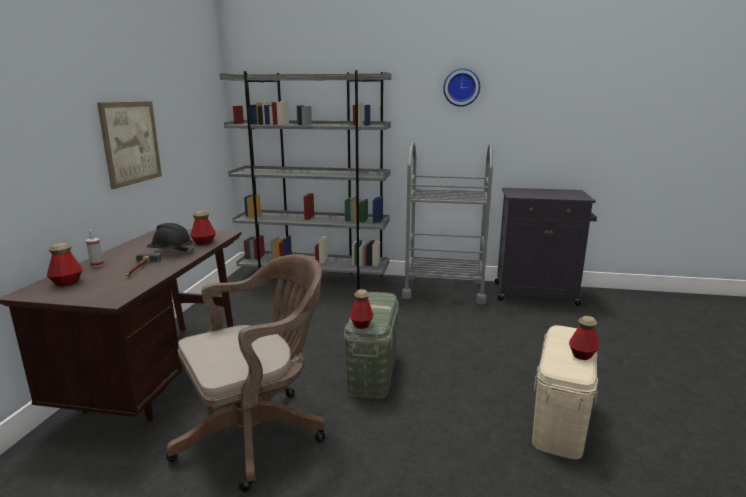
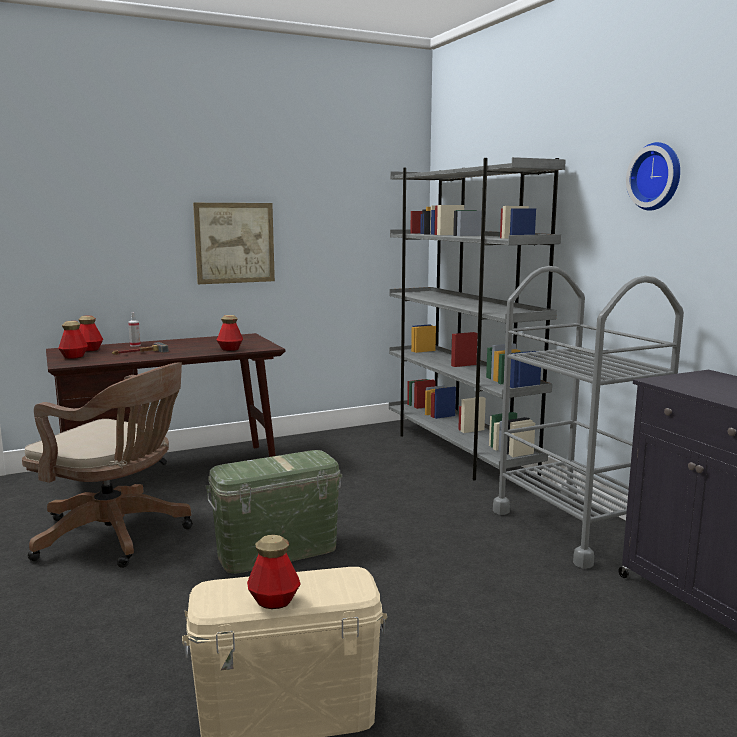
camera: 55 degrees right, 5 degrees down
(171, 252) = (190, 349): black hard hat -> none
(361, 324) = (226, 469): bottle -> bottle (74, 357)

